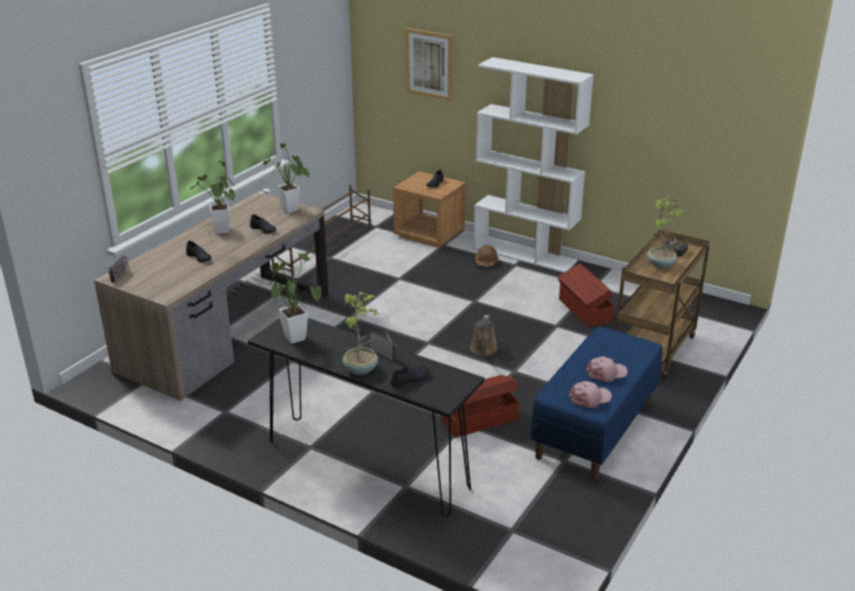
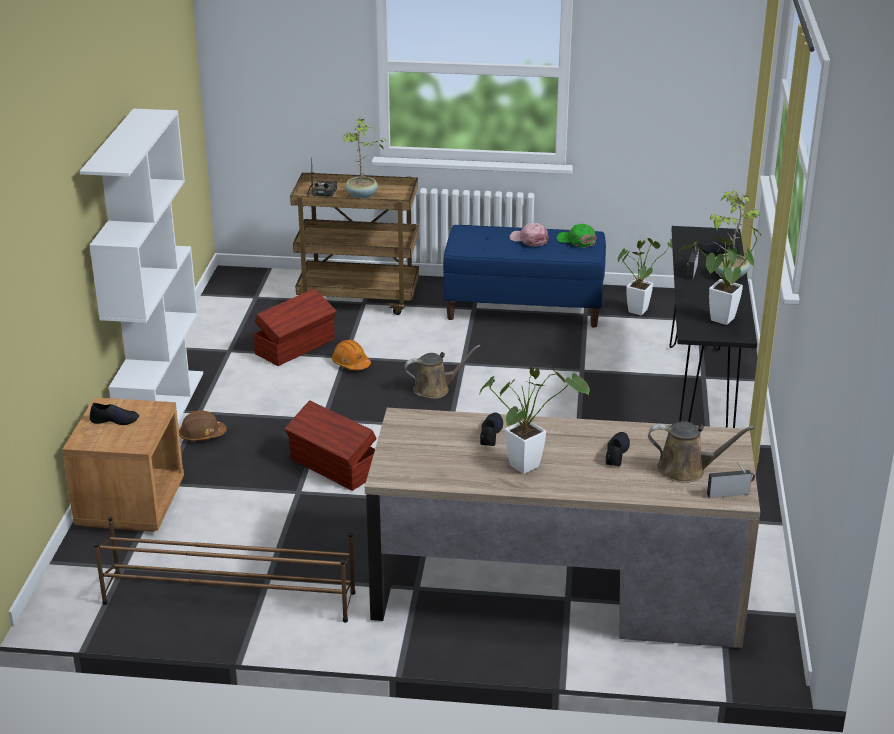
camera: 115 degrees left, 0 degrees up
(156, 272) = (686, 470): none -> brown watering can
(291, 211) = (412, 431): potted plant -> potted plant (640, 309)
(429, 64) = (33, 256): picture -> none
(478, 419) = (567, 365): brown storage box -> brown storage box (334, 467)
(544, 326) = (351, 363): none -> orange hard hat
(590, 398) = (577, 241): pink cap -> green cap

